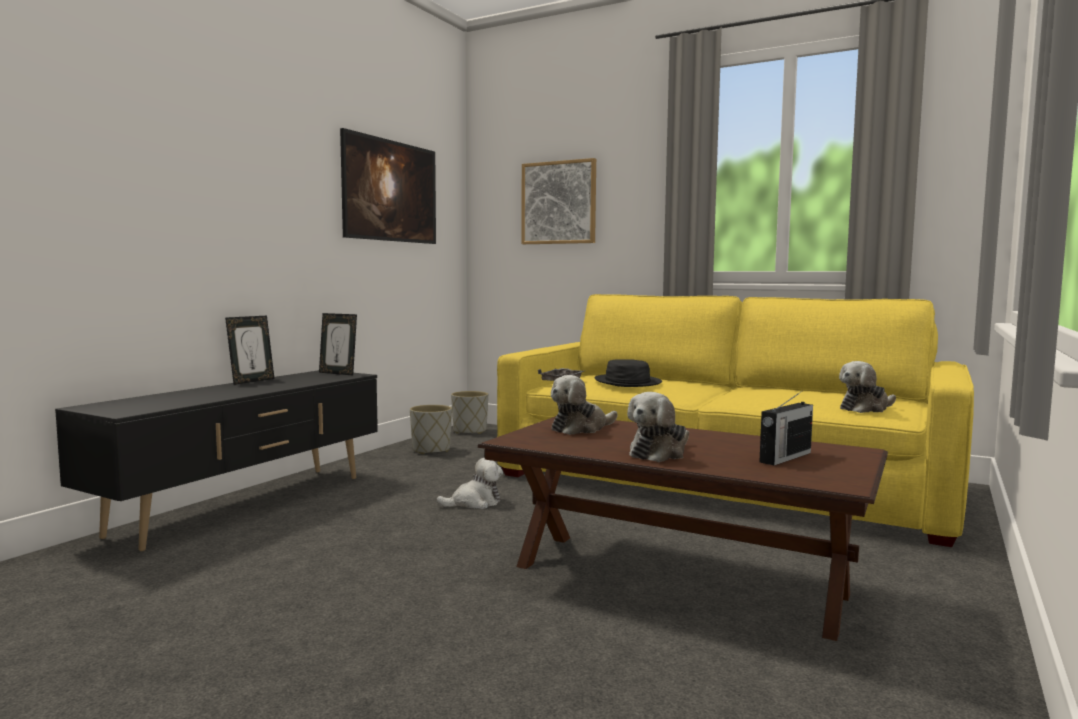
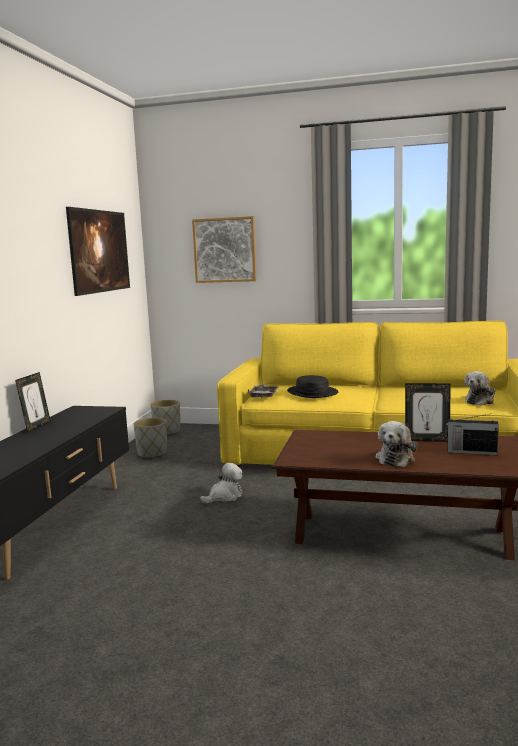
camera: 15 degrees left, 5 degrees up
(338, 373) = (93, 409): picture frame -> picture frame (427, 440)
(581, 428) = (324, 442): plush toy -> none
(784, 457) = (470, 452): radio -> radio turned 75 degrees clockwise

